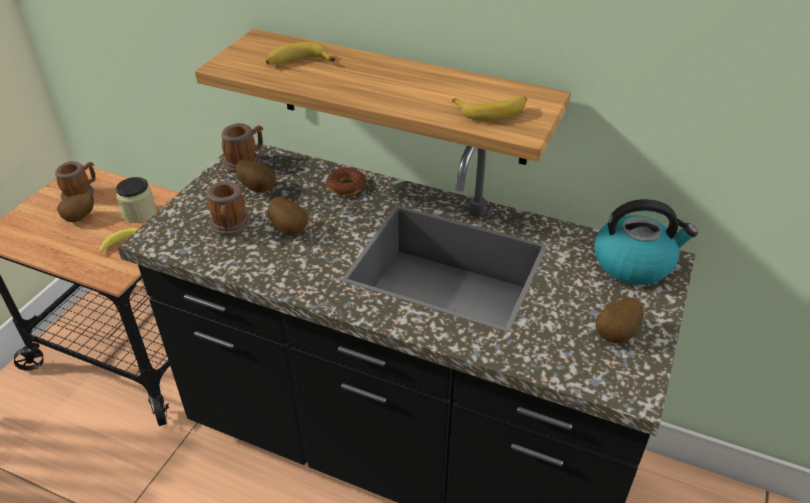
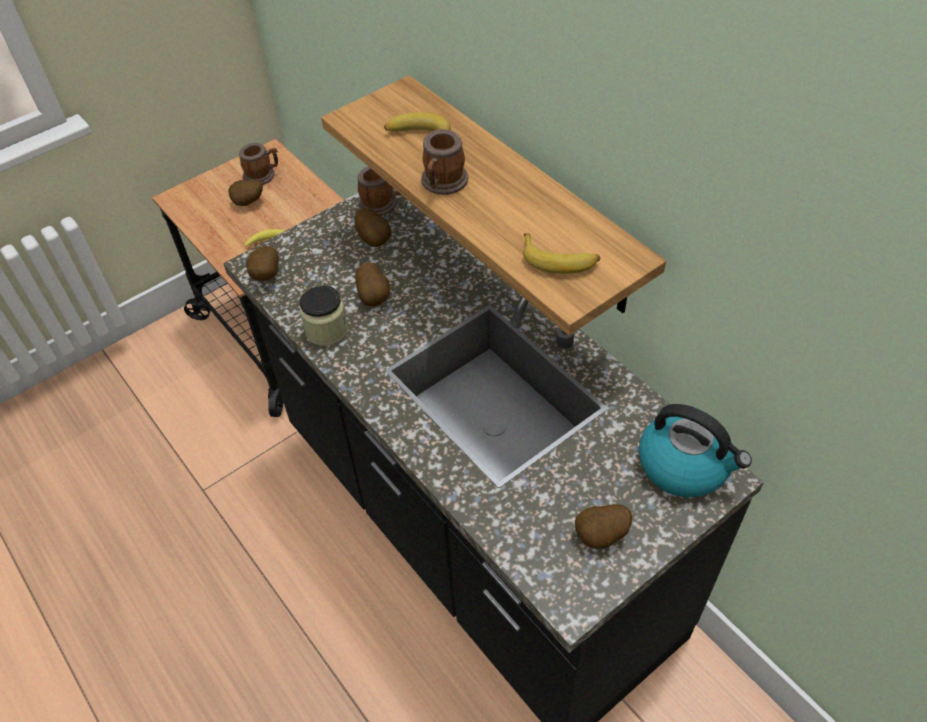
camera: 30 degrees right, 10 degrees up
(140, 213) = (299, 214): jar -> jar (327, 330)
(170, 245) = (265, 276): none -> potato
(230, 226) = (325, 274): mug -> mug (443, 184)
(346, 186) = (456, 265): donut -> none

